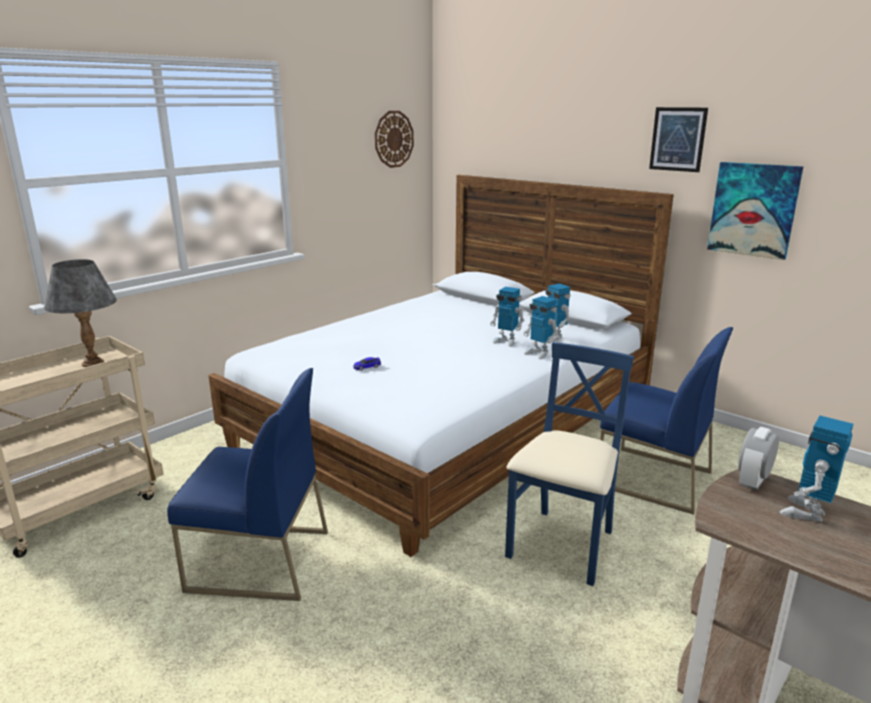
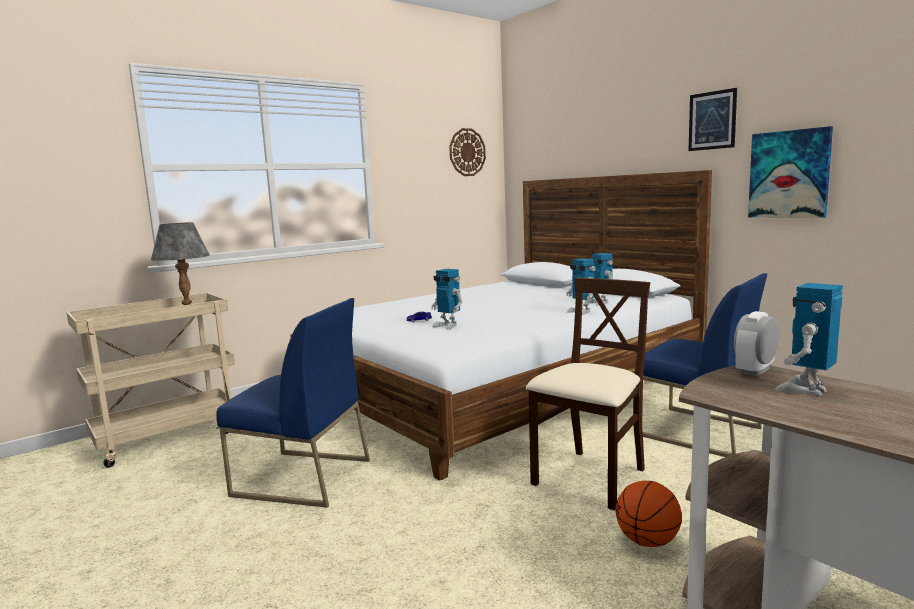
camera: 10 degrees right, 10 degrees down
(506, 341) = (553, 306): toy robot -> toy robot (447, 326)
(562, 546) = (590, 478): blue chair -> beige chair
(631, 624) = (647, 542): none -> basketball

